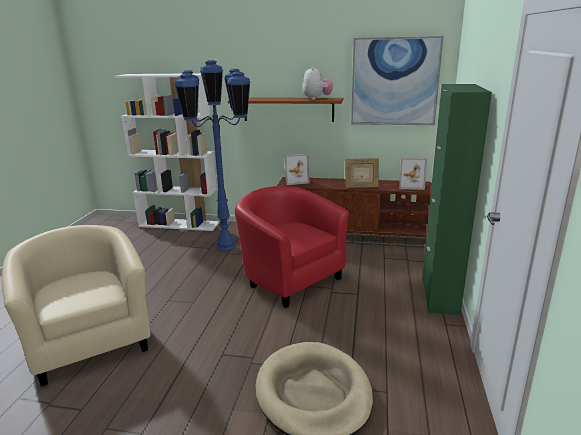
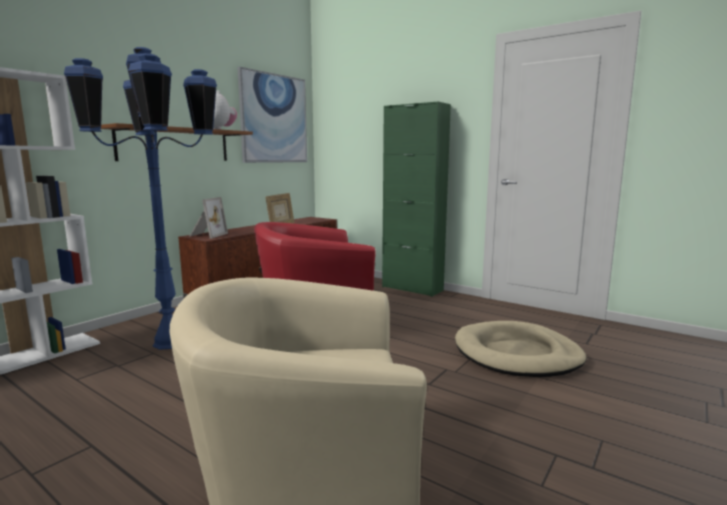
camera: 65 degrees left, 10 degrees down
(410, 185) = (308, 219): picture frame -> none

